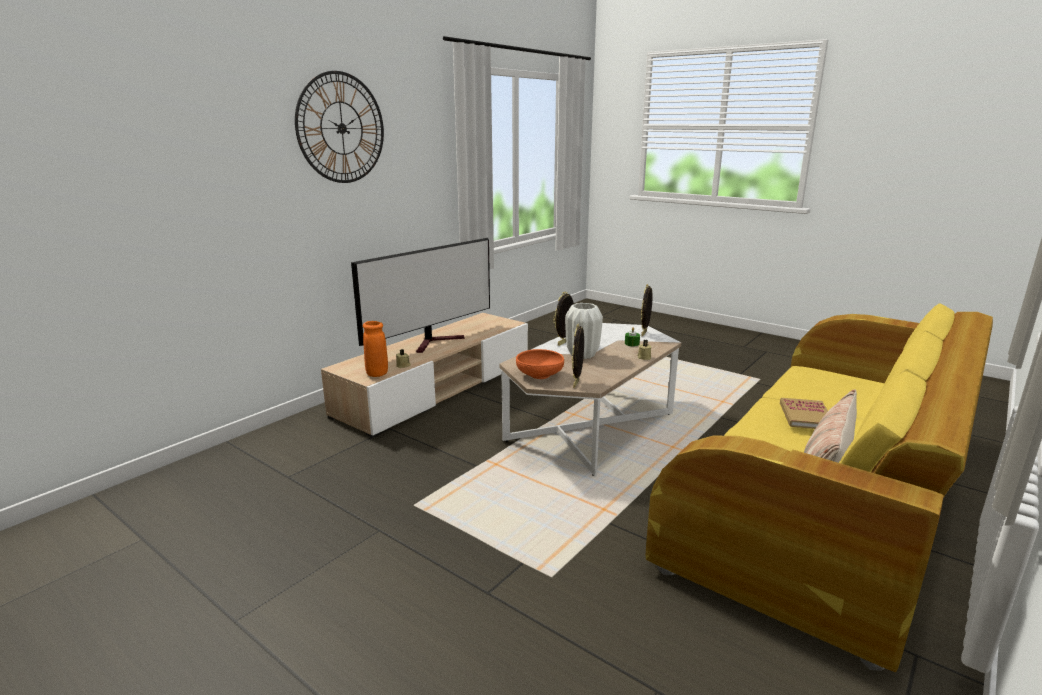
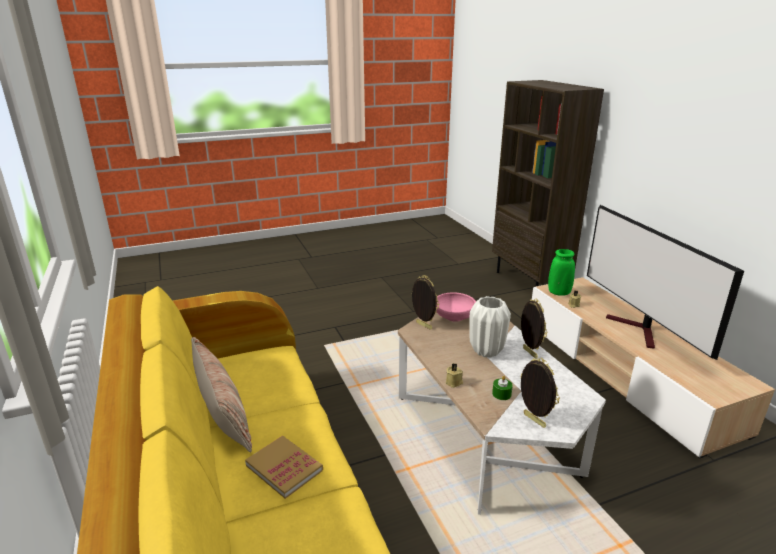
camera: 120 degrees right, 5 degrees up
(228, 457) = (529, 282): none -> brown bookcase
(341, 128) = (699, 91): wall clock -> none
(377, 374) = (559, 293): orange vase -> green vase
(539, 375) = (454, 317): orange bowl -> pink bowl

